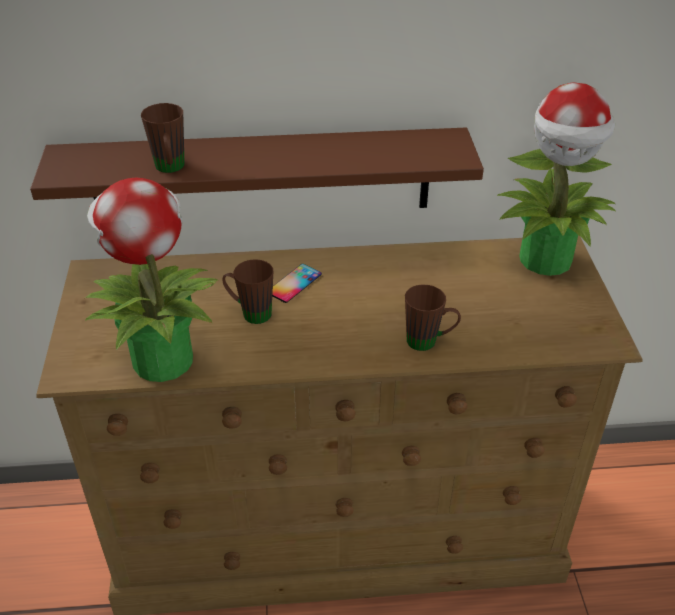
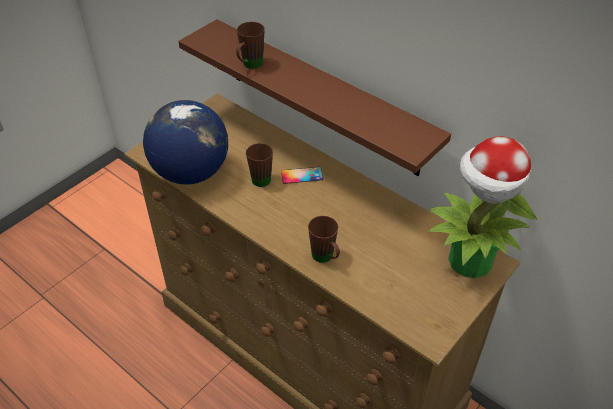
camera: 45 degrees right, 5 degrees up
(161, 359) = (190, 172): potted plant -> globe

